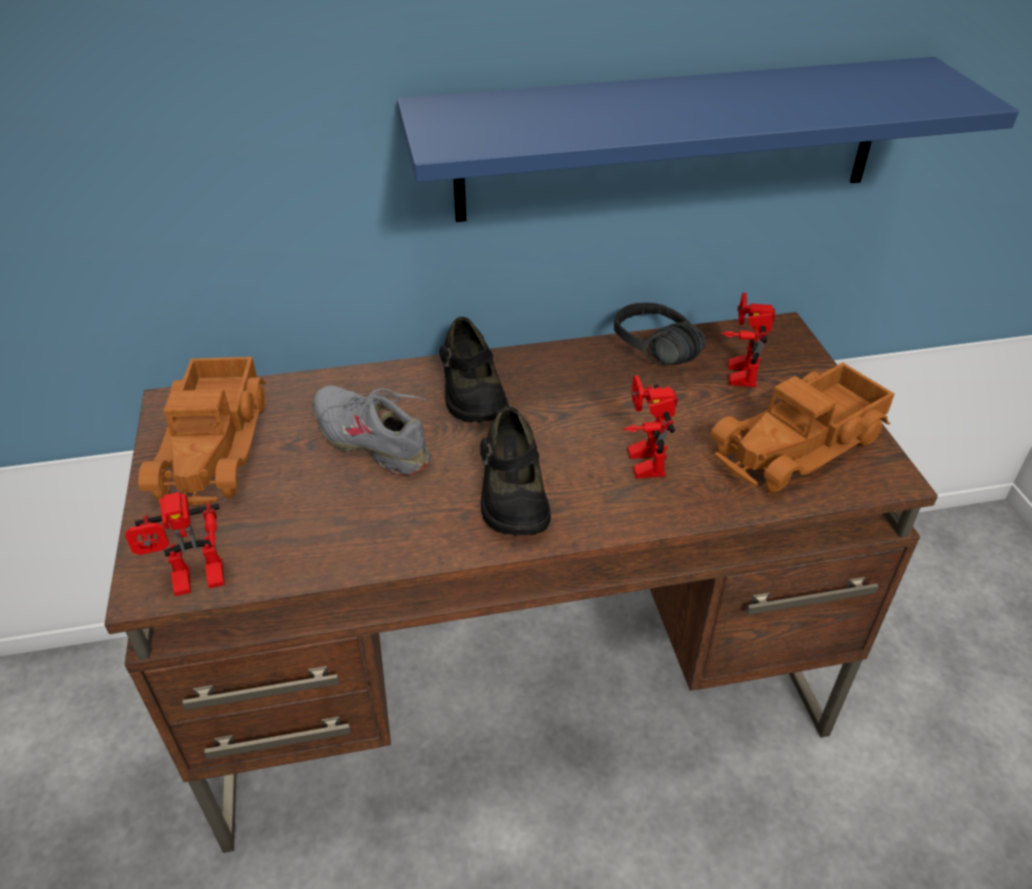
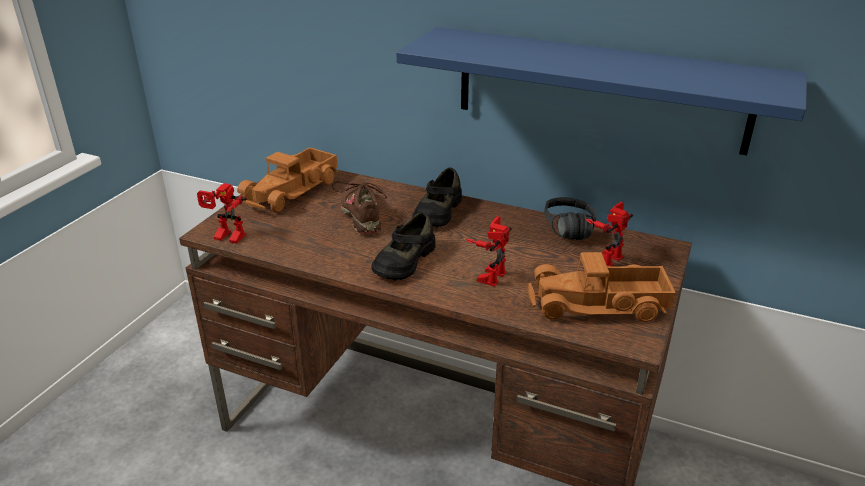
camera: 35 degrees right, 10 degrees down
(372, 440) = (363, 214): grey shoe -> brown shoe

